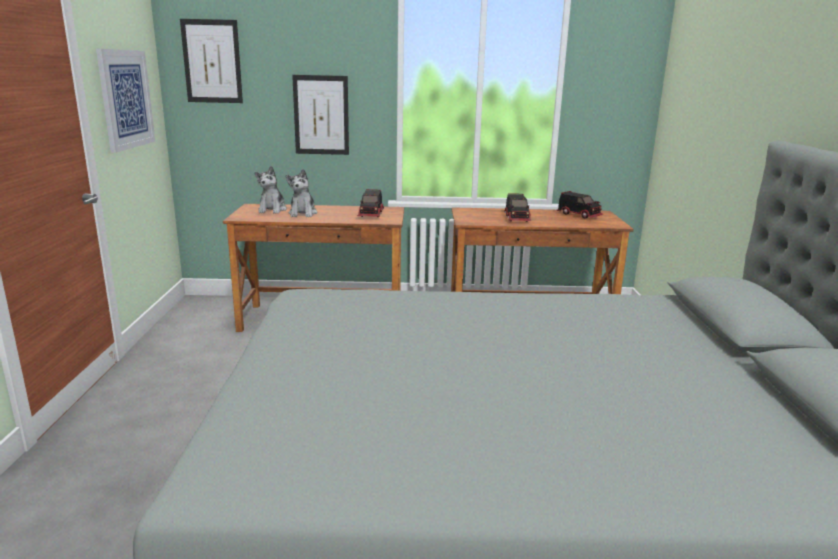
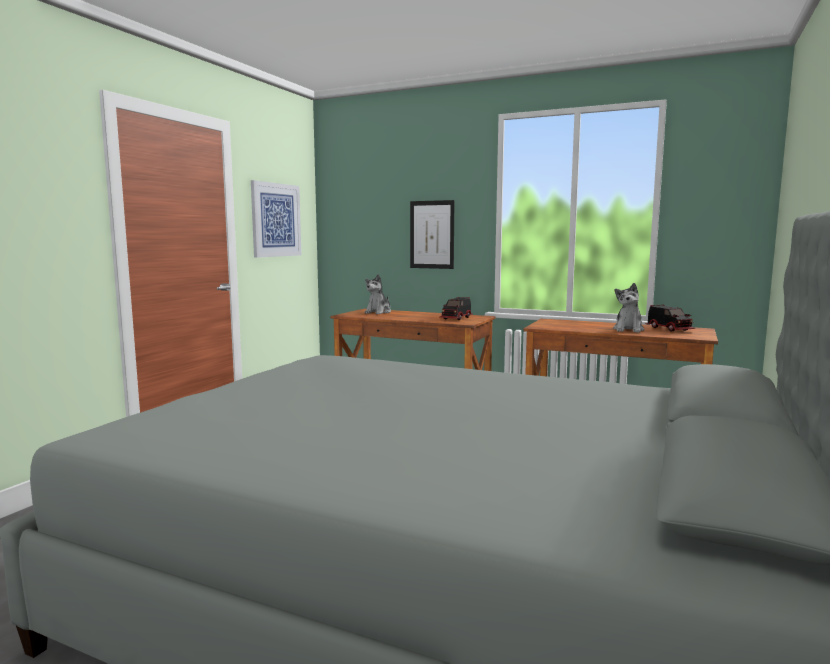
camera: 25 degrees right, 10 degrees down
(212, 61) = (352, 194): picture -> none
(303, 213) = (399, 315): plush toy -> plush toy (628, 329)
(517, 218) = (594, 328): toy truck -> none

